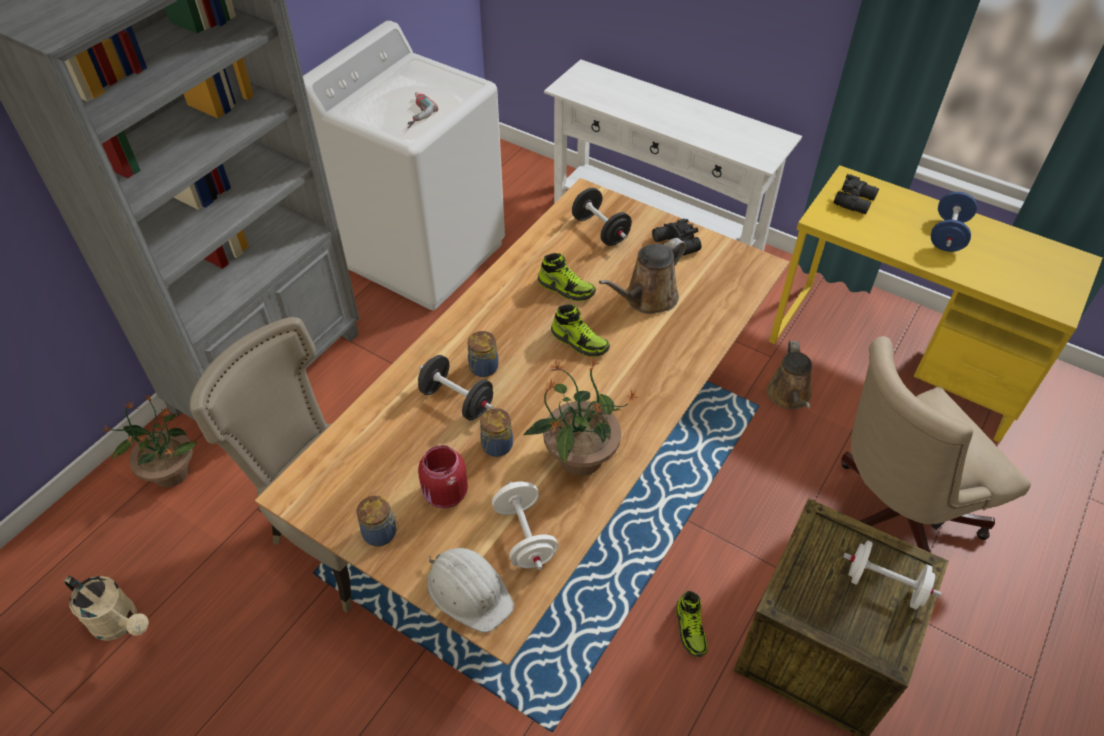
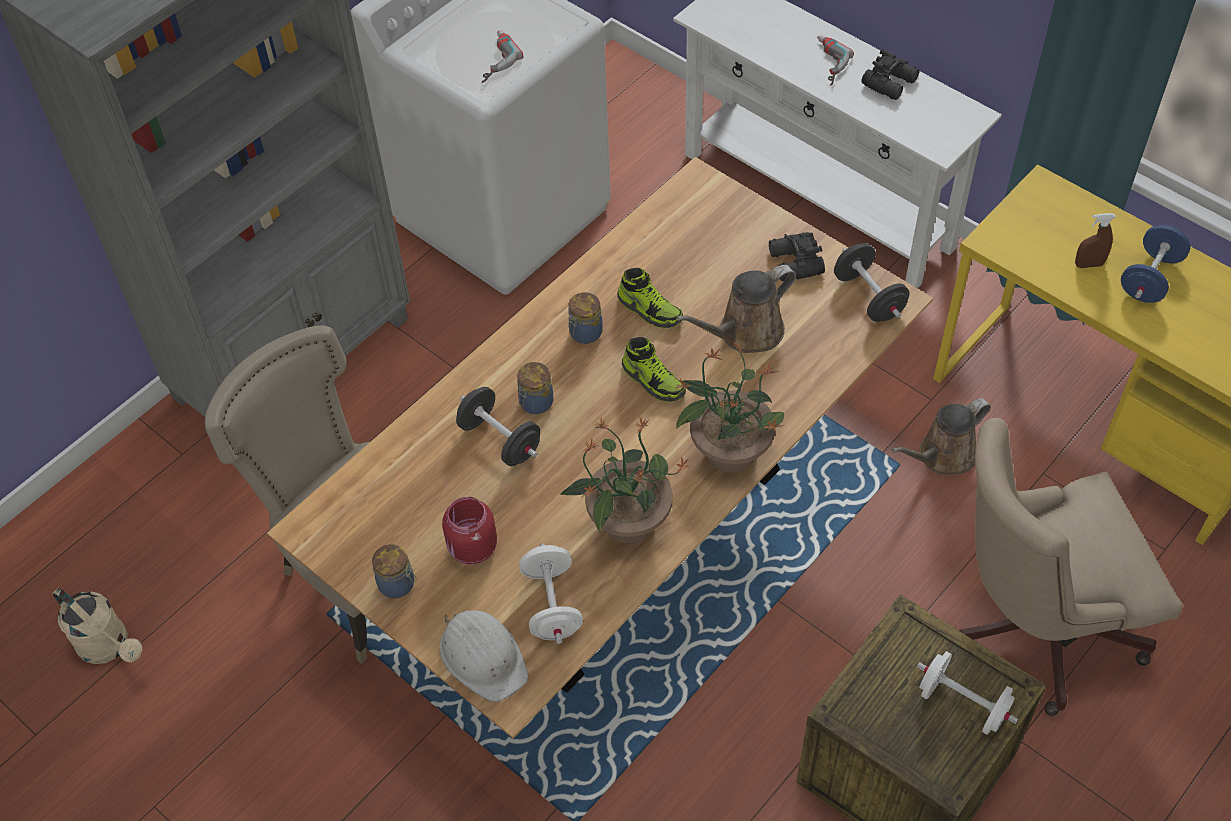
camera: 10 degrees right, 5 degrees up
(170, 472) = (171, 475): potted plant -> potted plant (729, 450)
(496, 447) = (536, 499): jar -> jar (584, 333)
(600, 230) = (706, 234): black dumbbell -> black dumbbell (868, 297)
(663, 112) = (825, 63): none -> power drill
(691, 629) = (756, 729): shoe -> none
(789, 396) = (942, 456): brown watering can -> brown watering can turned 45 degrees clockwise
(855, 201) = (1043, 219): black binoculars -> black binoculars (891, 82)
(899, 229) = (1089, 264): none -> brown spray bottle

